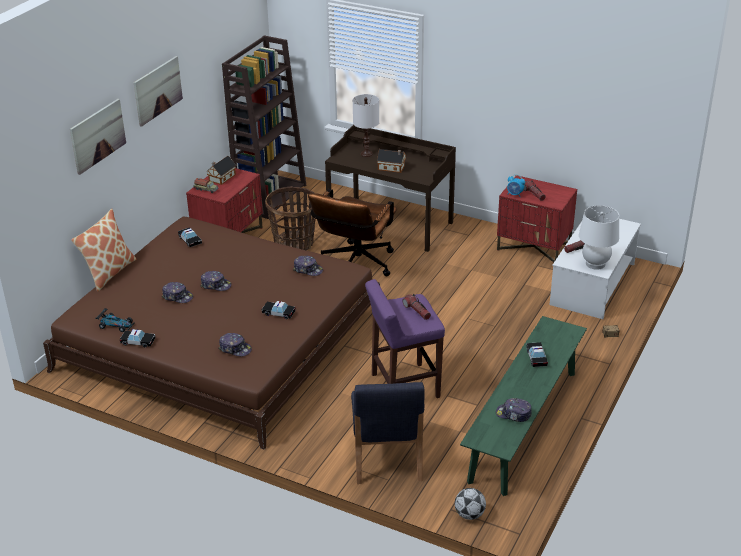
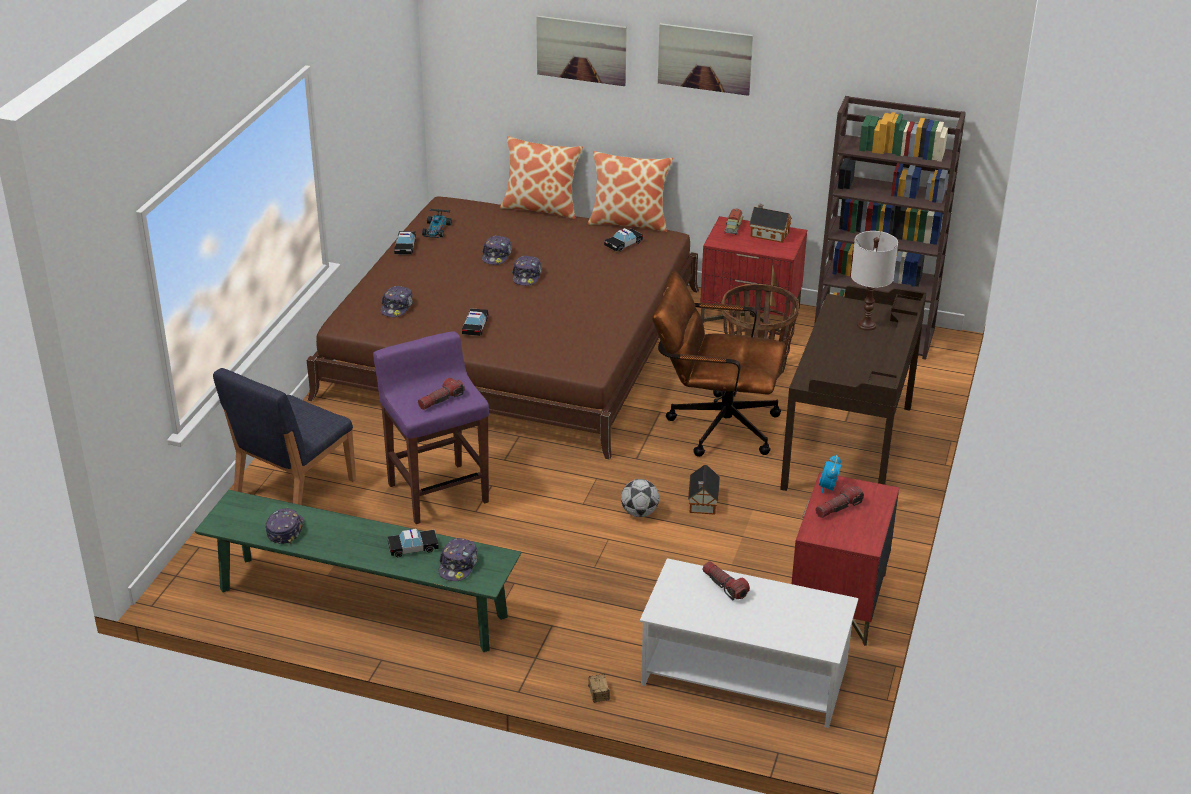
camera: 80 degrees right, 0 degrees up
(156, 236) = (629, 222): none -> pillow
(308, 270) = (580, 336): cap -> cap (458, 565)
(386, 458) = (293, 490): blue chair -> blue chair turned 45 degrees counterclockwise
(392, 167) = (832, 351): toy house -> toy house (702, 502)
(469, 514) = (188, 562): football -> football (639, 513)
(595, 264) = (681, 605): white table lamp -> none

